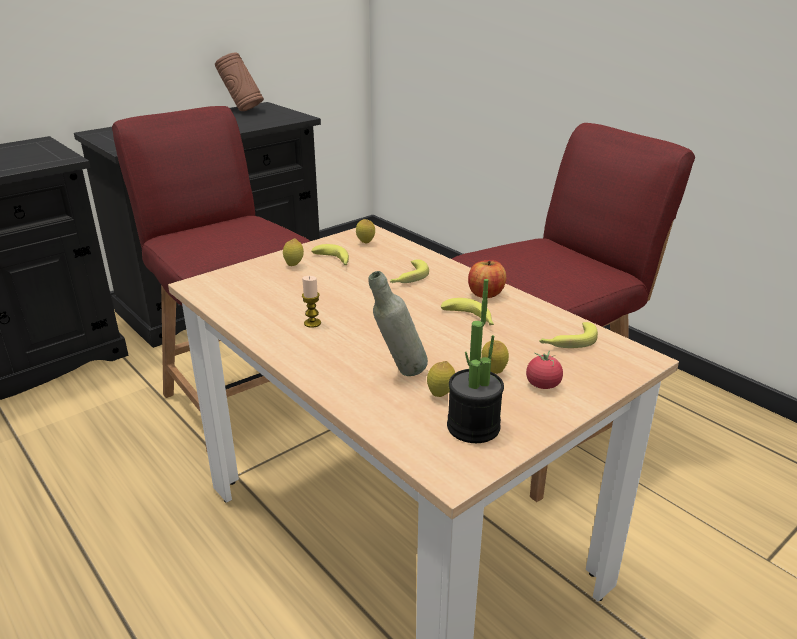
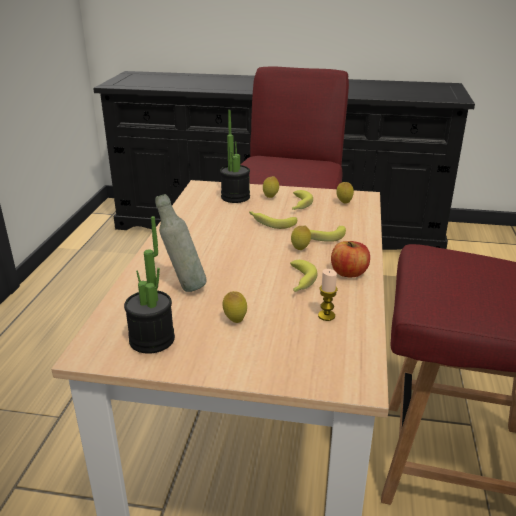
camera: 50 degrees right, 0 degrees up
(242, 110) = (427, 85): brown vase -> none
(259, 279) = (235, 197): none -> potted plant
(312, 323) = (207, 234): candle -> candle (326, 316)
(440, 395) = (177, 312): lemon -> lemon (300, 250)
(543, 385) = (245, 348): tomato -> none
(567, 342) = (329, 336): banana -> banana (271, 222)

